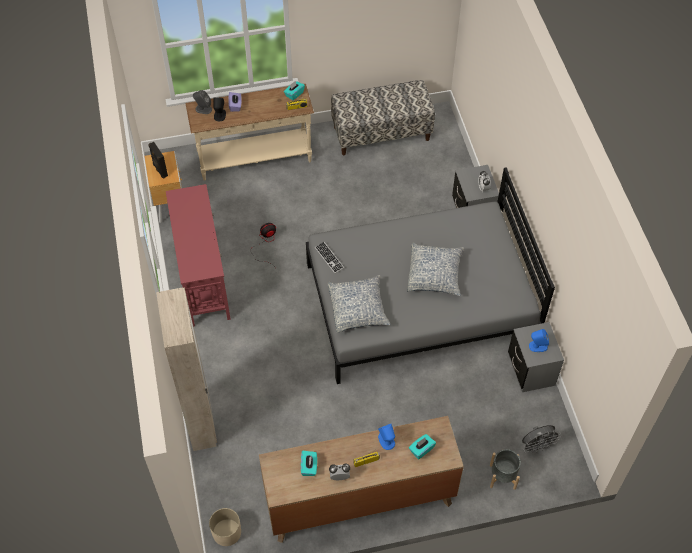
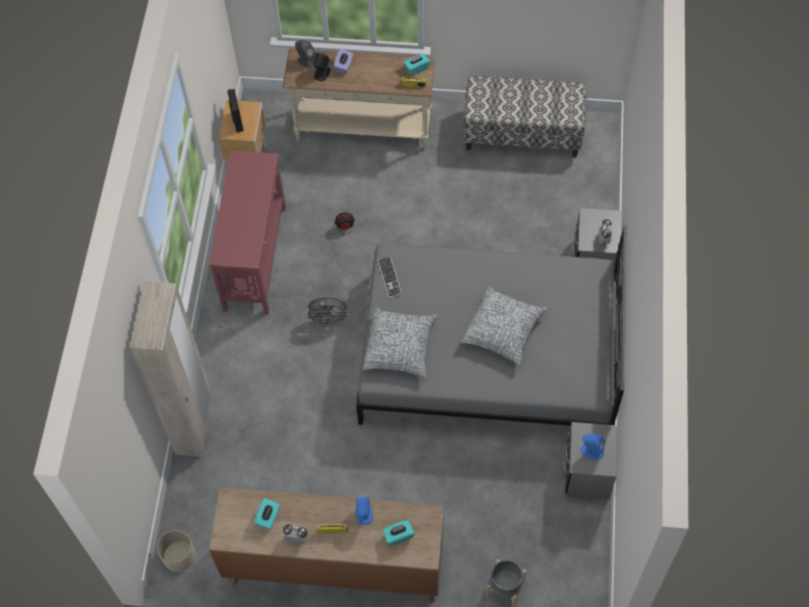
camera: 20 degrees right, 5 degrees up
(537, 446) = (558, 565): grey fan -> grey fan (329, 320)

